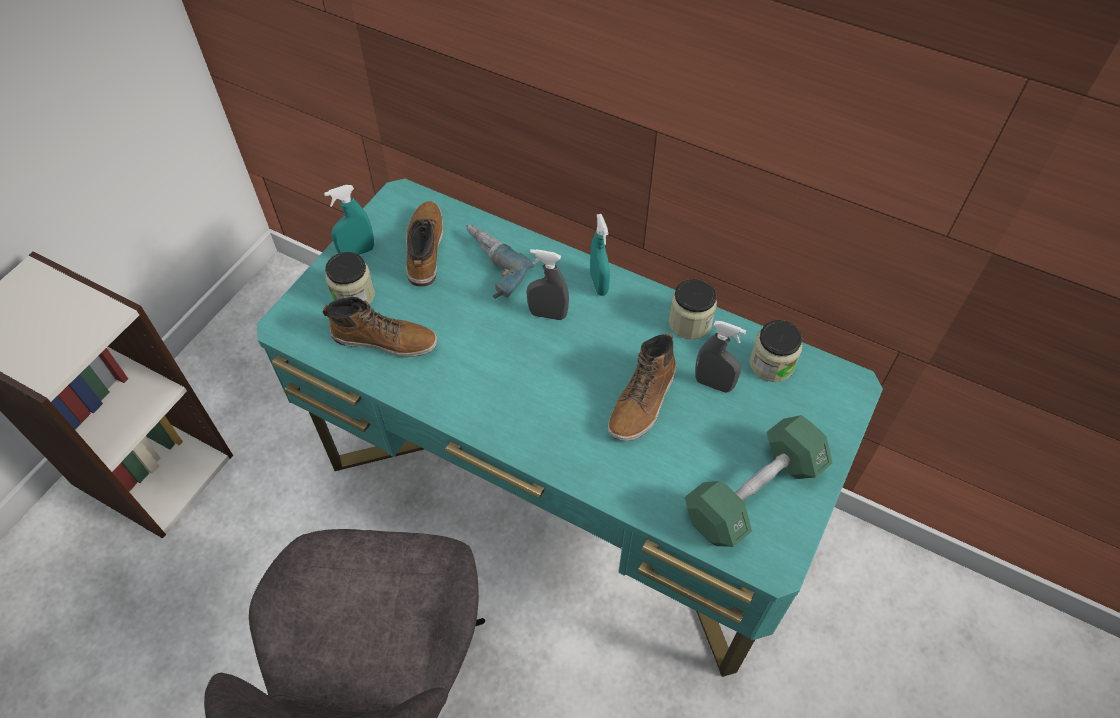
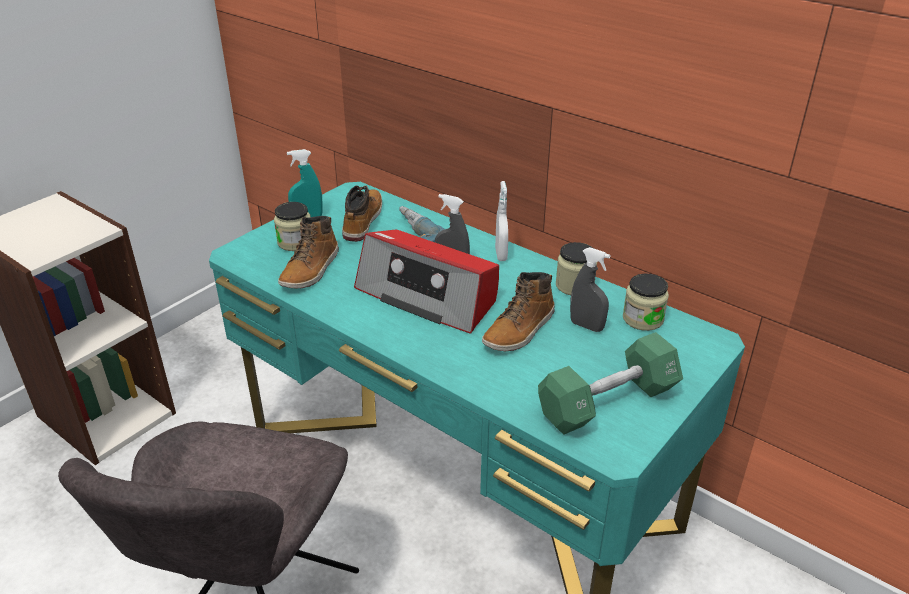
camera: 10 degrees right, 20 degrees down
(385, 340) = (311, 270): boot -> boot turned 90 degrees clockwise
(530, 362) = (428, 295): none -> radio
(598, 284) = (501, 254): turquoise spray bottle -> white spray bottle

